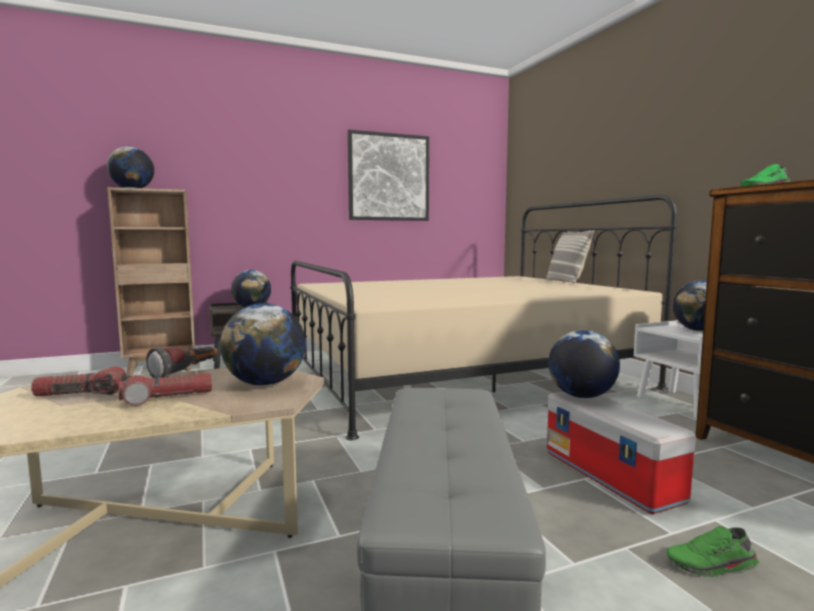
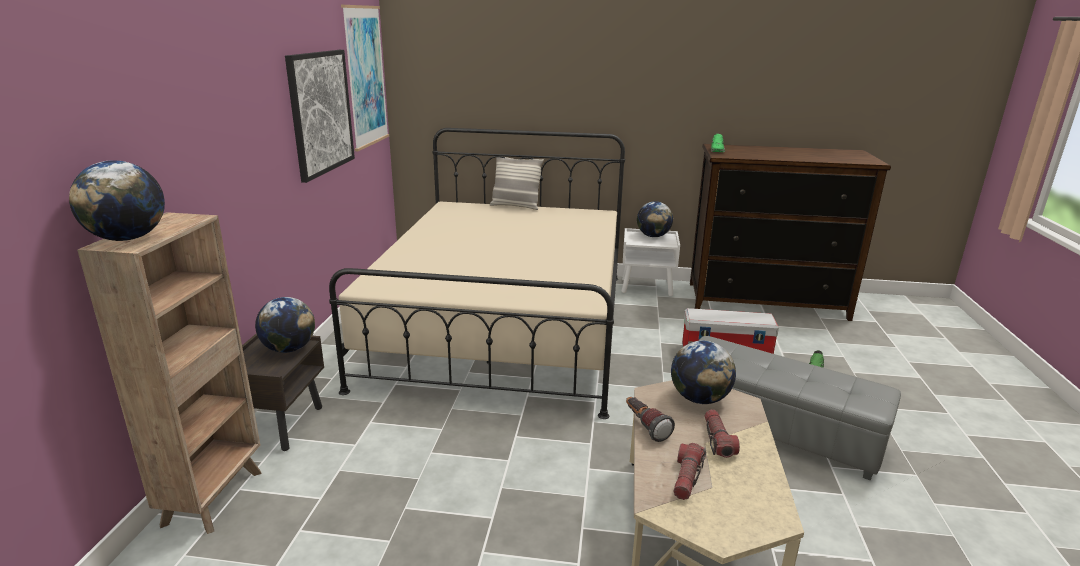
camera: 60 degrees left, 15 degrees up
(468, 164) = (365, 77): none -> picture
(581, 396) = (702, 314): globe -> none

